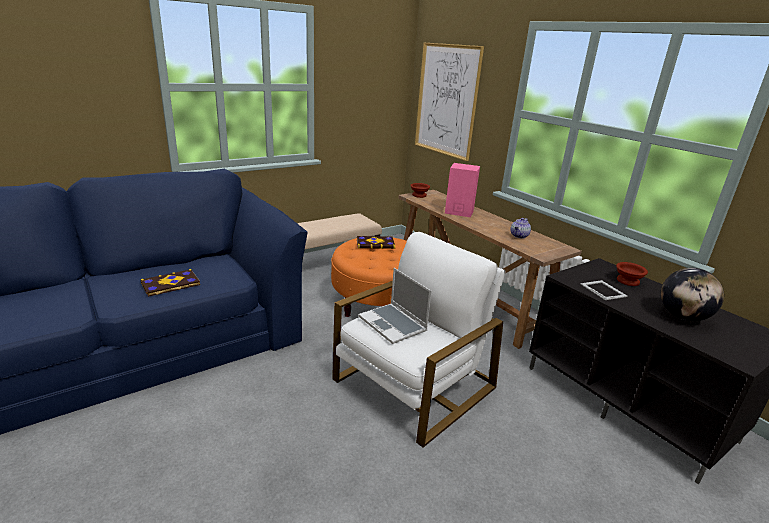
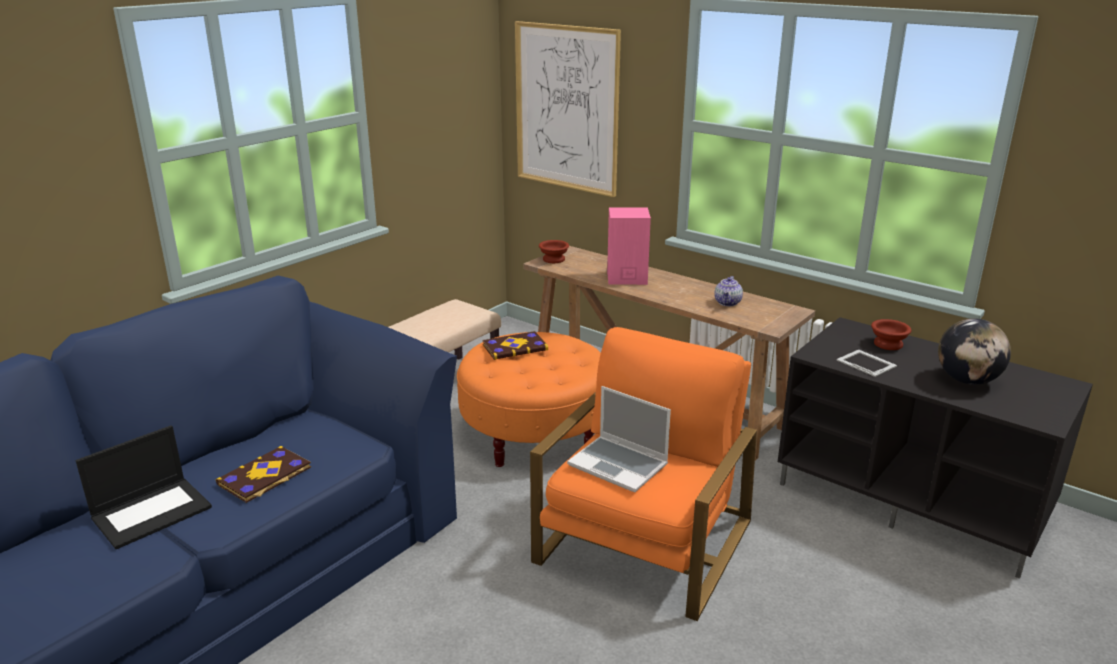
camera: 15 degrees left, 0 degrees up
(94, 290) = (152, 511): none -> laptop
(414, 385) = (645, 543): white armchair -> orange armchair

